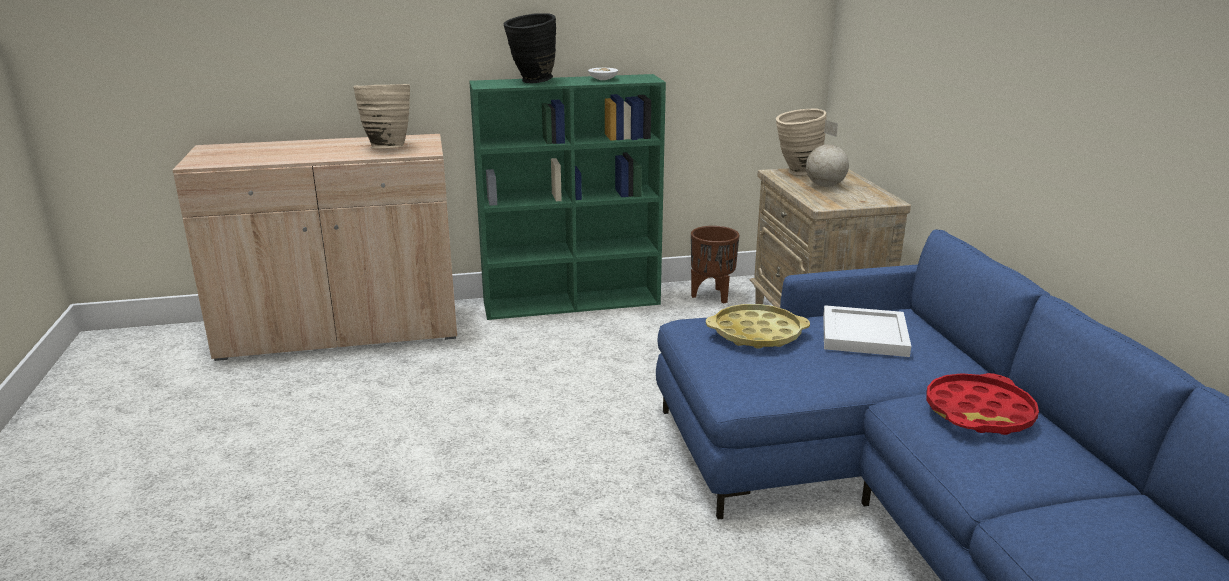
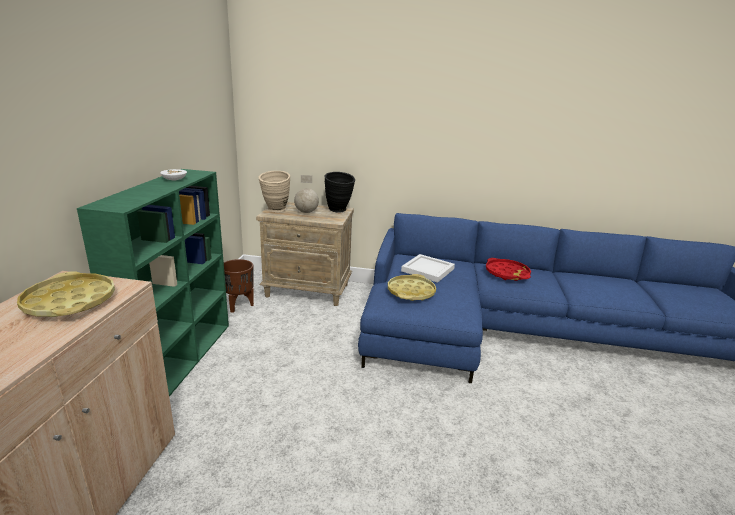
camera: 70 degrees left, 0 degrees up
(387, 147) = (70, 302): beige vase -> yellow tray
(532, 82) = (138, 194): black vase -> black vase (339, 211)

